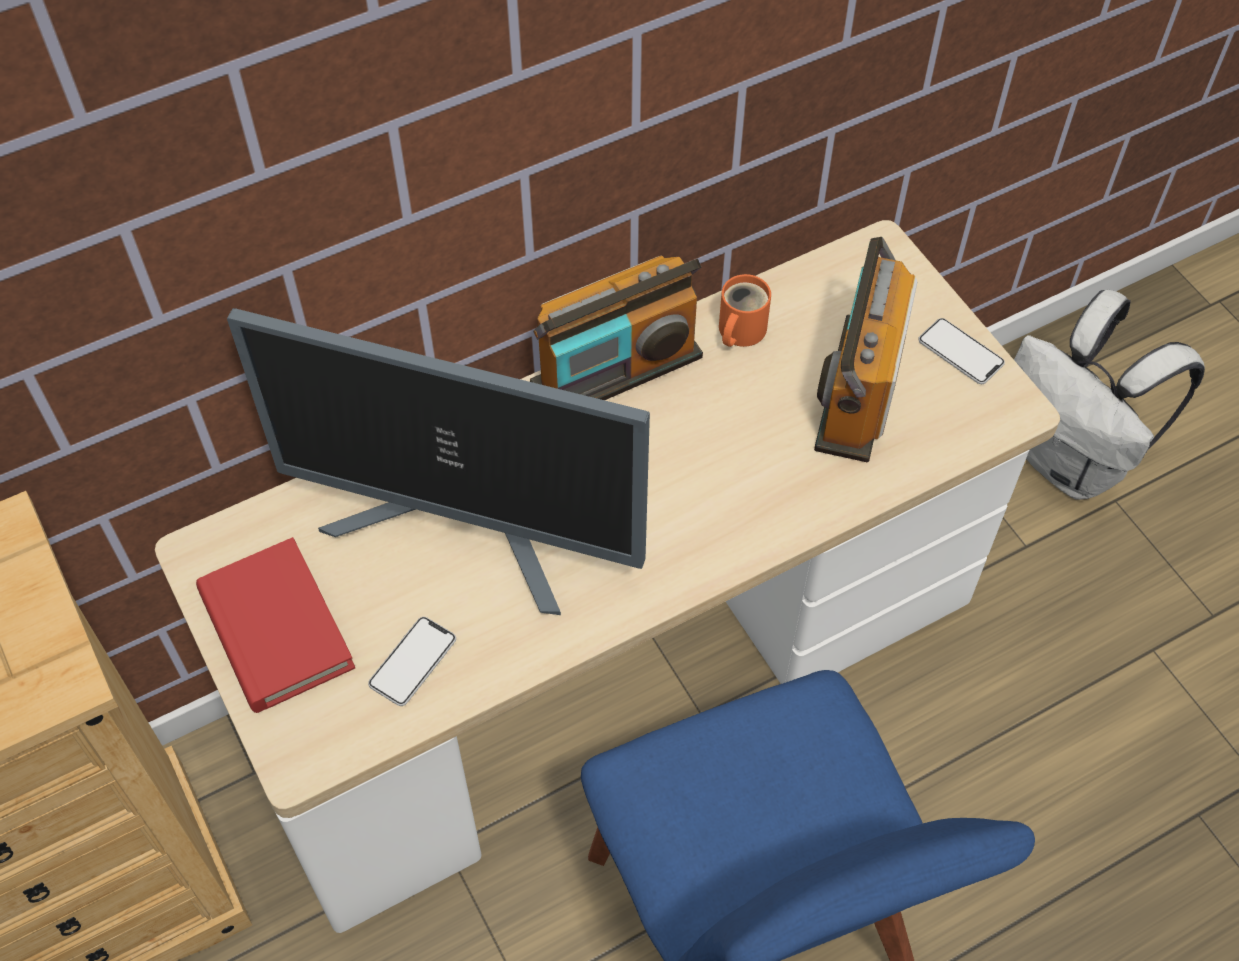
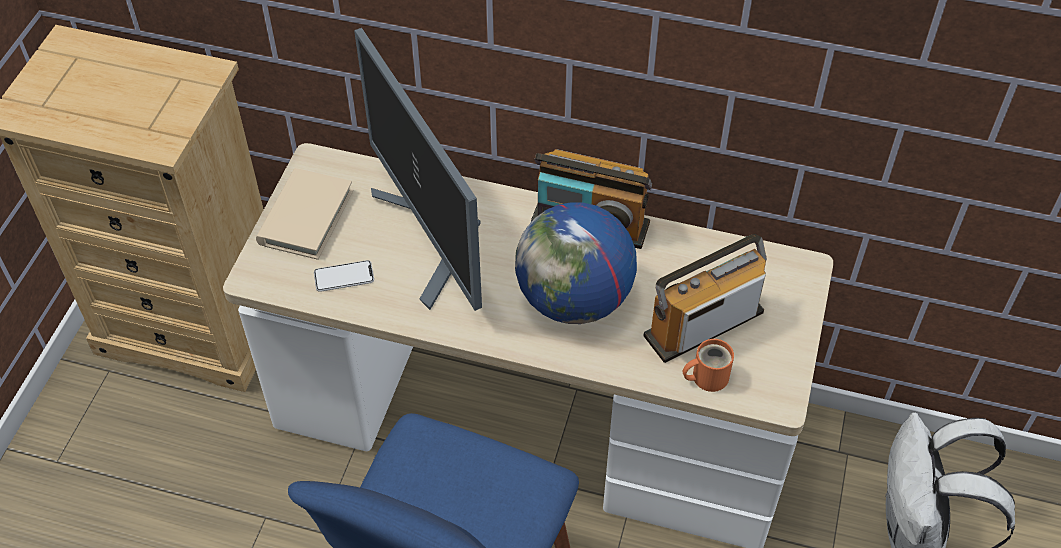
camera: 45 degrees right, 5 degrees down
(276, 629) = (306, 217): red book -> beige book
(701, 470) = (574, 300): none -> globe
(738, 330) = (676, 250): orange mug -> orange mug (706, 376)
(960, 352) = (785, 351): phone -> none

